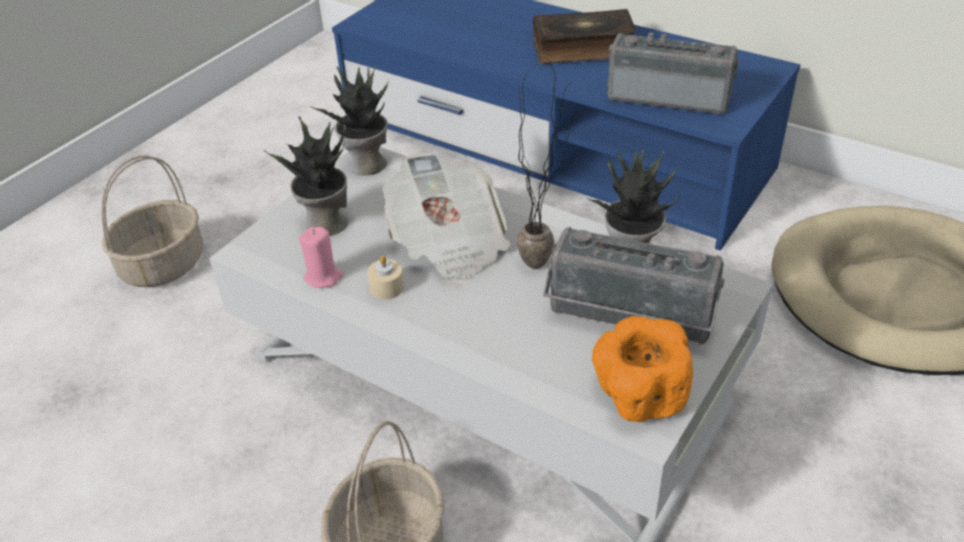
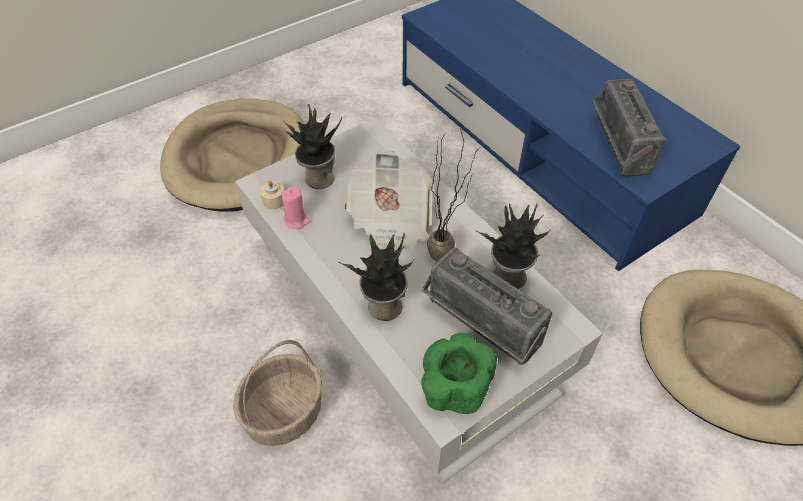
camera: 20 degrees right, 10 degrees up
(163, 264) = (239, 158): basket -> beige dog bed
(366, 165) = (367, 139): potted plant -> potted plant (383, 307)
(386, 287) = (332, 242): beige candle -> beige candle (274, 200)
(583, 48) = (573, 83): book -> none
(638, 394) = (454, 386): orange bowl -> green bowl
(669, 96) = (616, 145): radio -> radio turned 135 degrees counterclockwise

